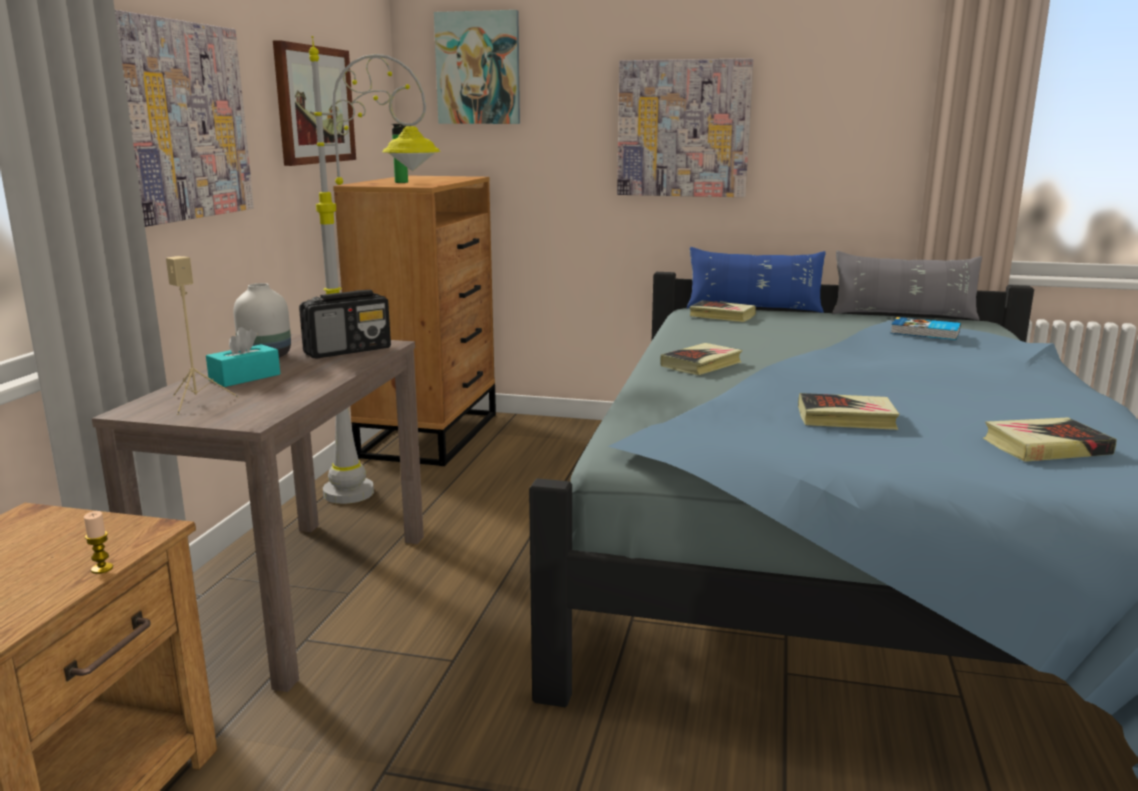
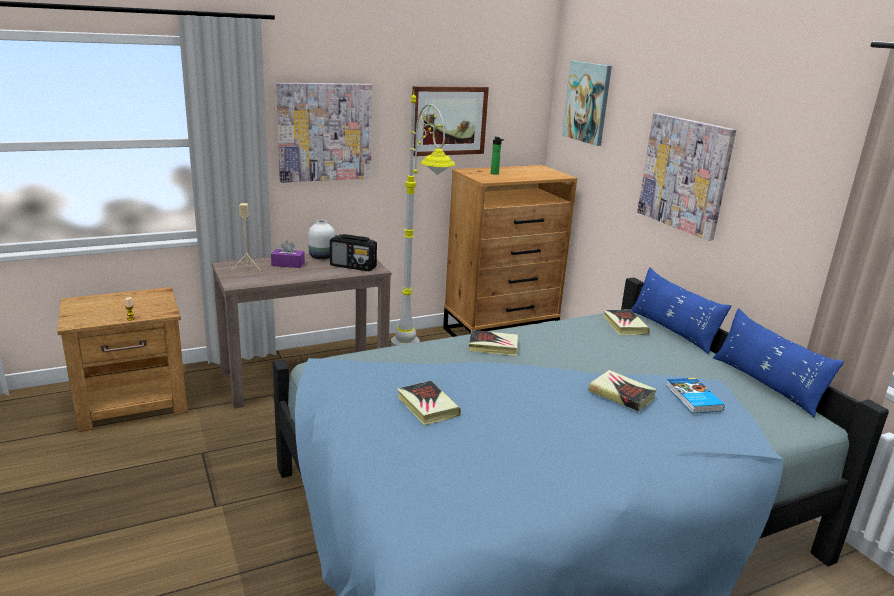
camera: 50 degrees right, 5 degrees up
(245, 377) = (288, 264): turquoise tissue box -> purple tissue box
(903, 315) = (766, 384): grey pillow -> blue pillow
(1045, 447) = (451, 479): book -> book (621, 394)

